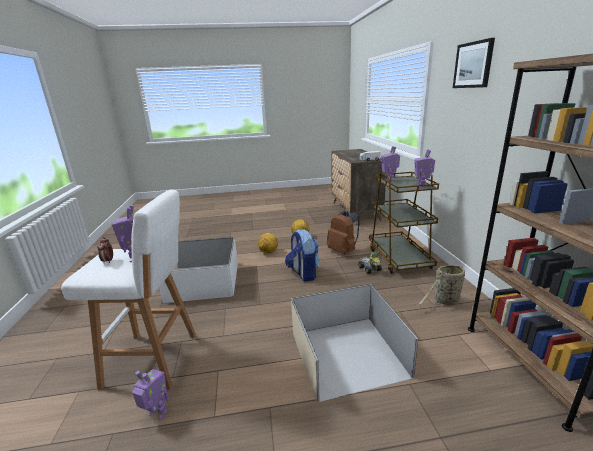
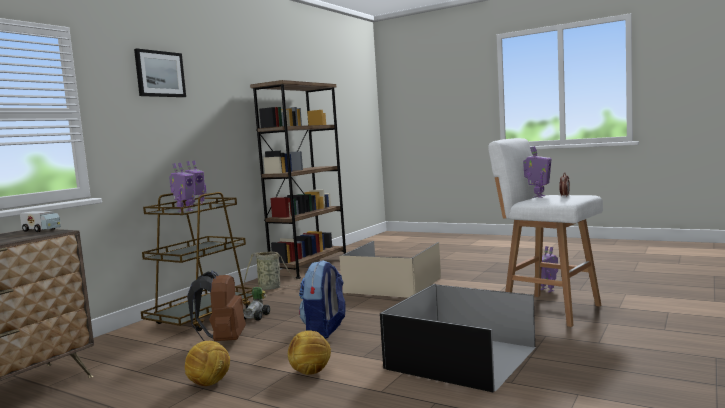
camera: 140 degrees left, 15 degrees down
(203, 280) = (460, 359): white storage box -> black storage box

